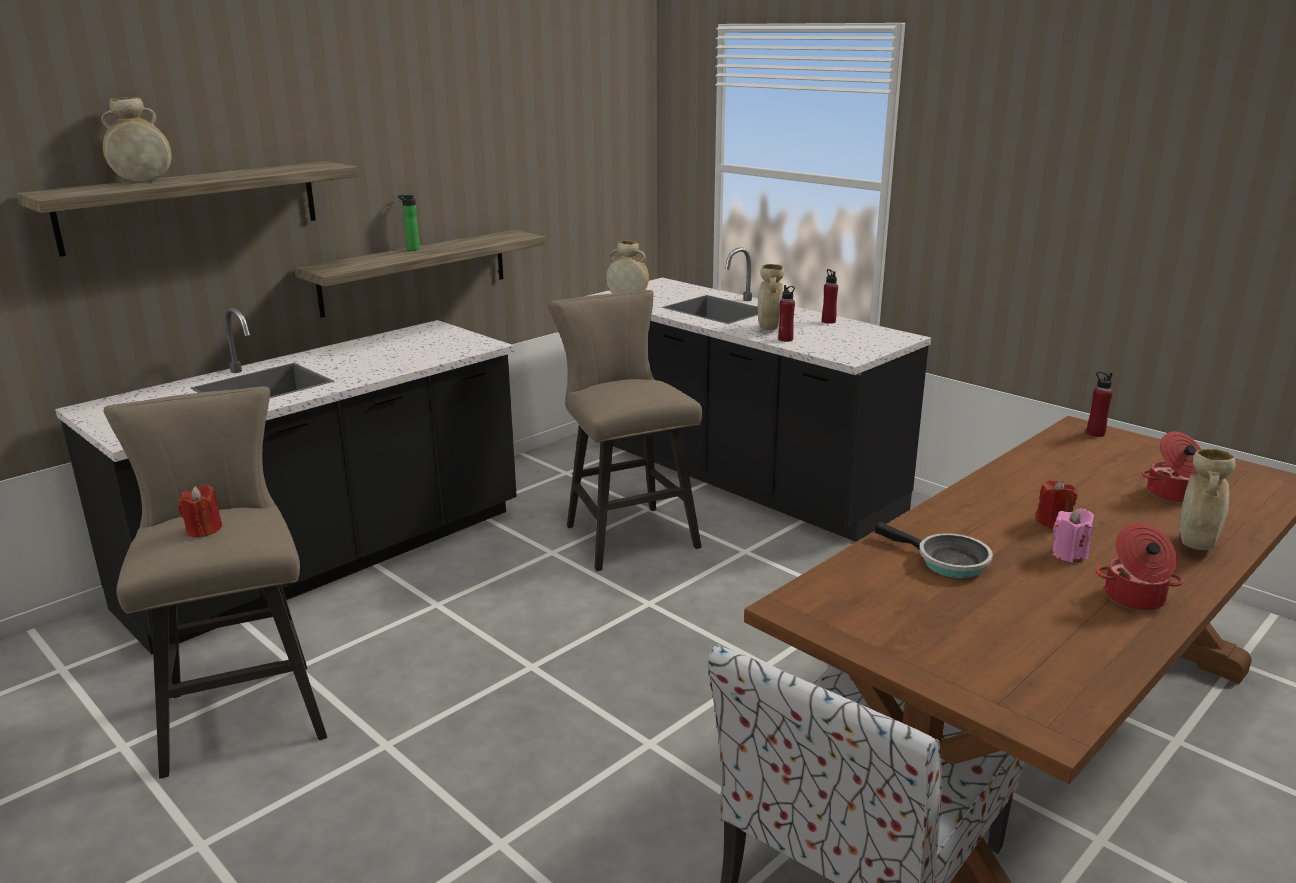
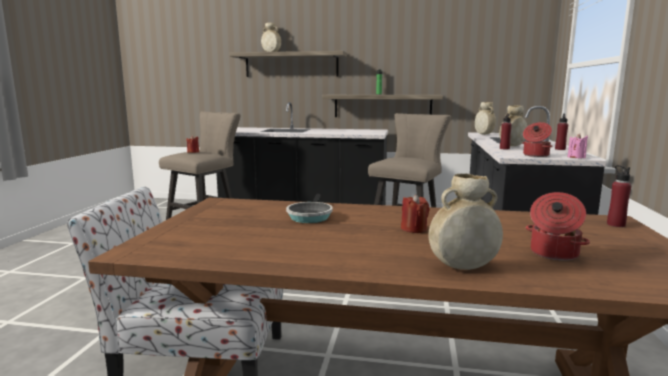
camera: 55 degrees right, 10 degrees down
(1069, 554) = (370, 237): pink candle -> pink candle (576, 157)
(1134, 599) = (328, 257): cooking pot -> cooking pot (535, 155)

